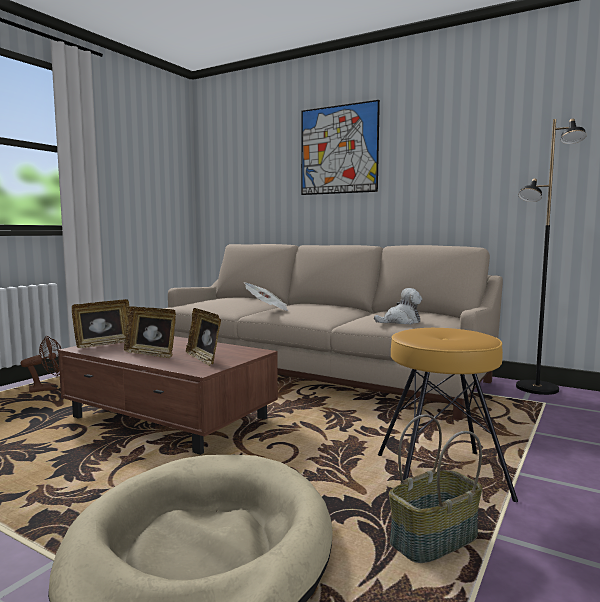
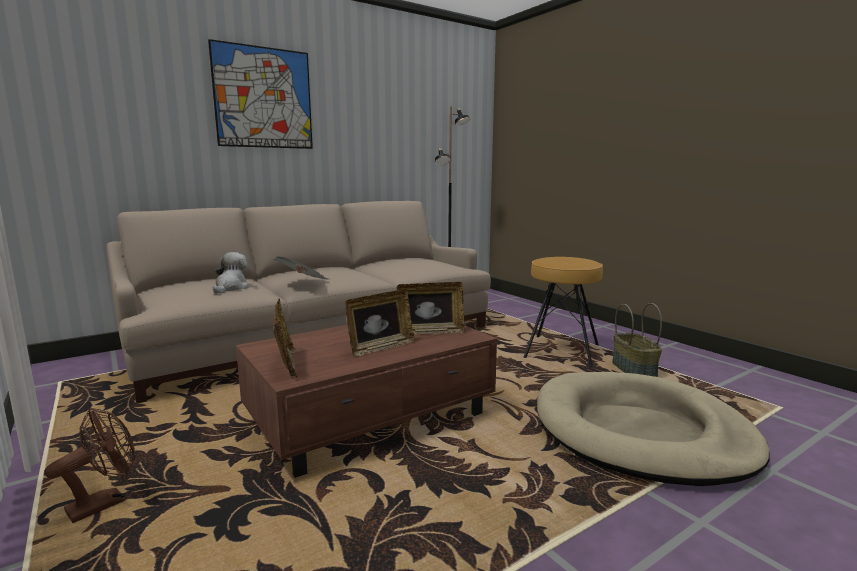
camera: 65 degrees left, 5 degrees up
(48, 389) = (105, 503): brown fan -> brown fan turned 45 degrees clockwise
(400, 322) = (428, 267): plush toy -> plush toy (231, 288)

